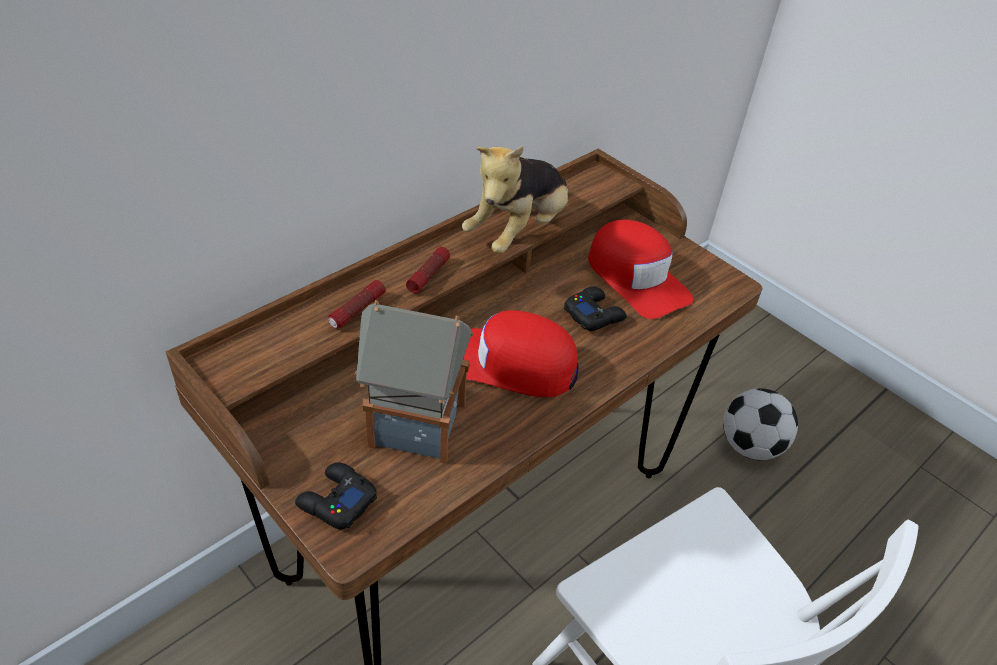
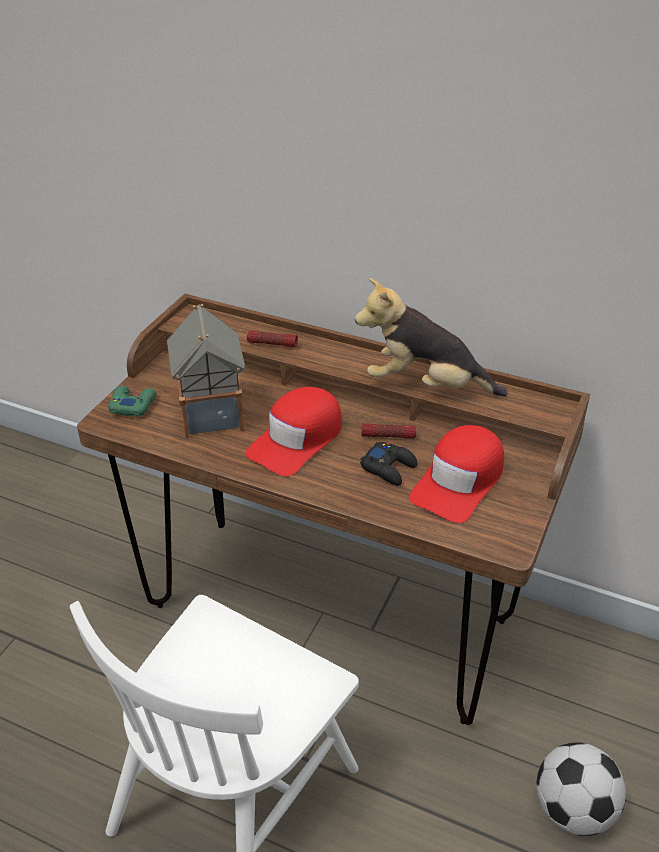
camera: 70 degrees right, 5 degrees down
(336, 501) = (132, 405): black game controller -> green game controller
(428, 275) = (332, 360): flashlight -> flashlight (388, 436)
(509, 364) = (297, 439): red cap -> red cap turned 135 degrees counterclockwise

